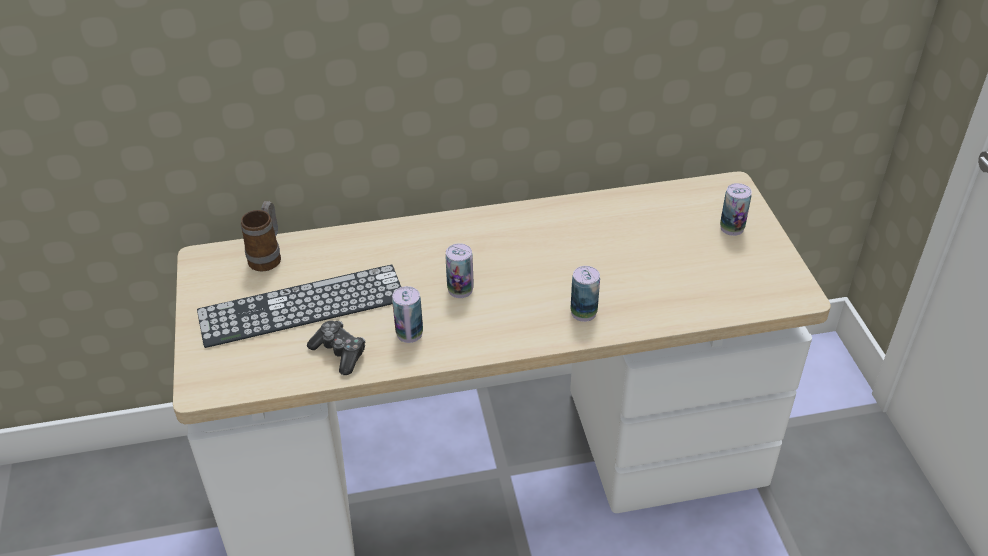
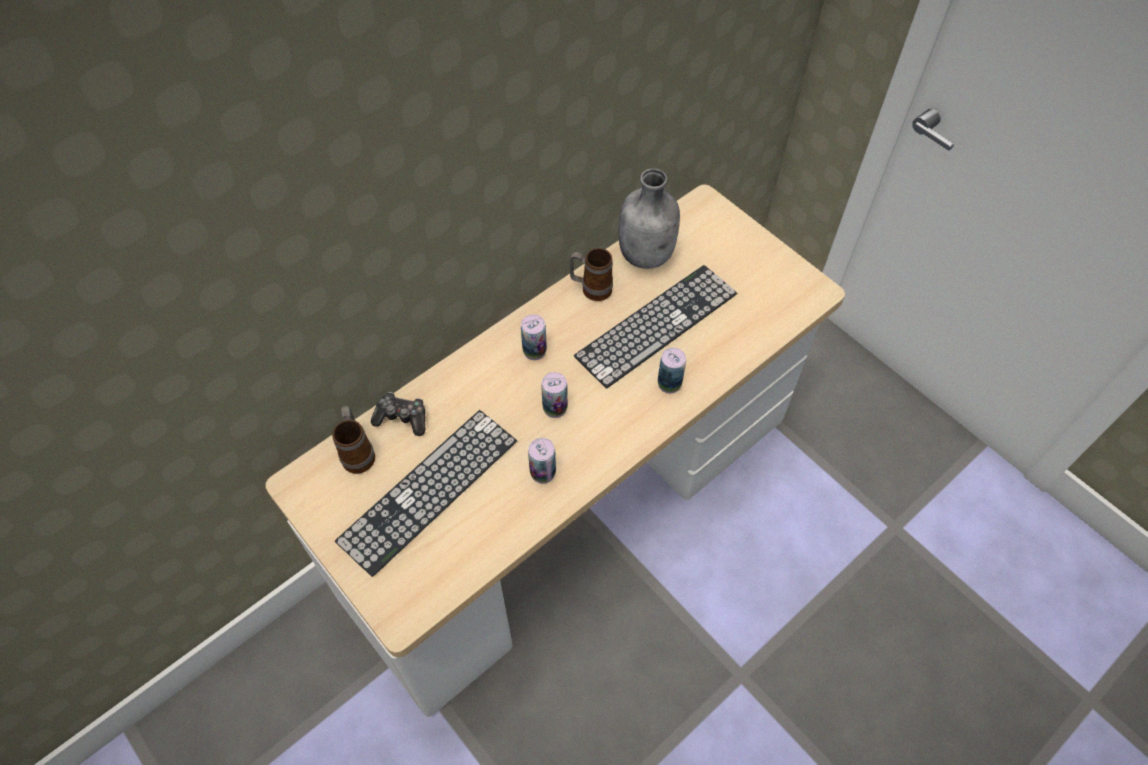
camera: 30 degrees left, 15 degrees up
(339, 352) = (497, 521): game controller -> game controller (402, 418)
(566, 213) = (590, 289): none -> mug
(608, 262) = (657, 324): none -> keyboard
(641, 206) = (647, 254): none -> grey bottle
(732, 228) = (730, 246): can -> can (534, 351)

